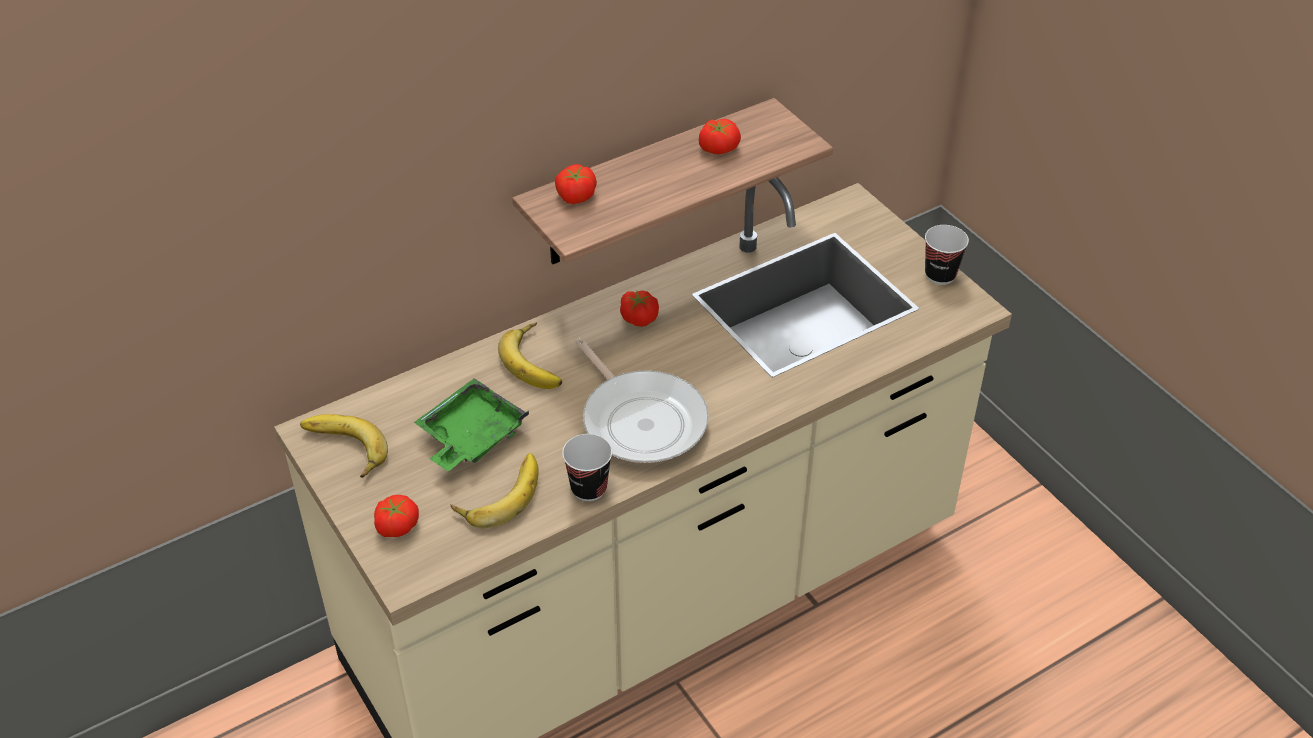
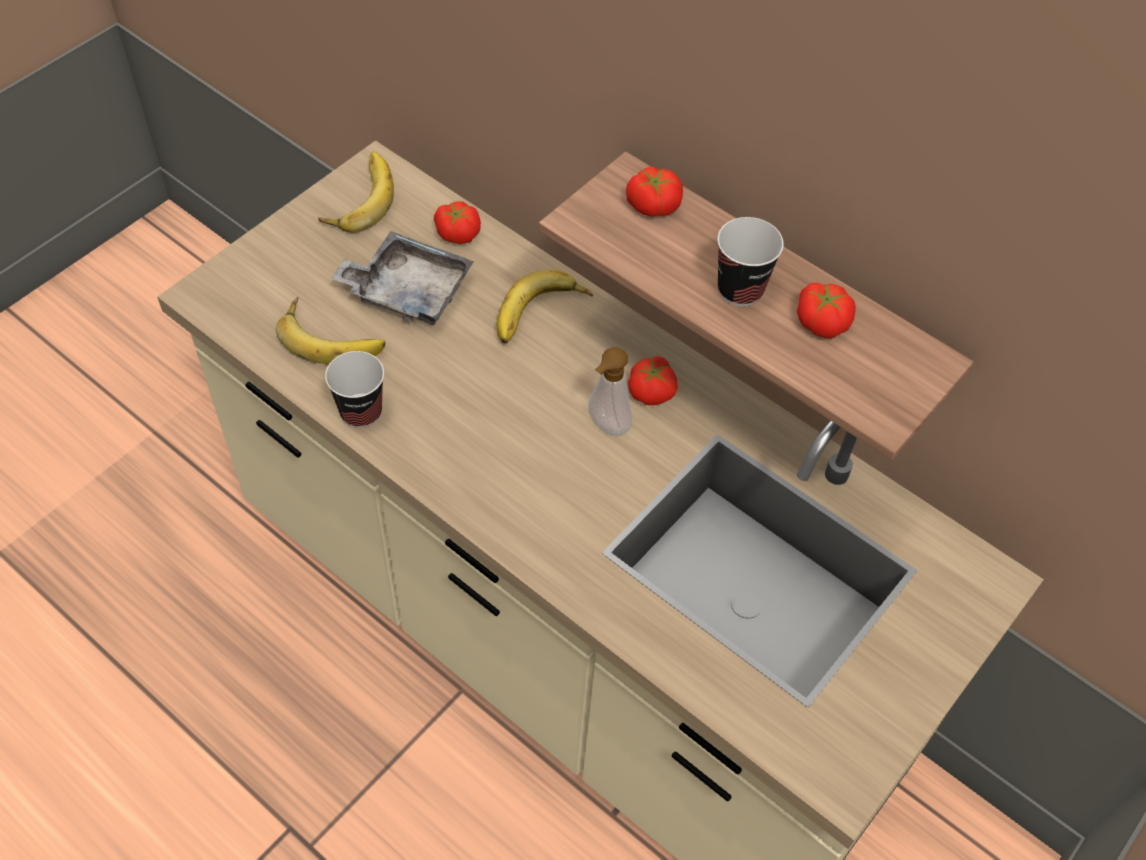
camera: 70 degrees right, 10 degrees up
(396, 525) = (268, 268): tomato -> tomato (458, 233)
(470, 436) = (407, 290): green tray -> grey tray
(641, 420) = (481, 434): frying pan -> none
(662, 349) = (606, 427): none -> soap dispenser
(940, 274) = (894, 724): cup -> cup (740, 289)

